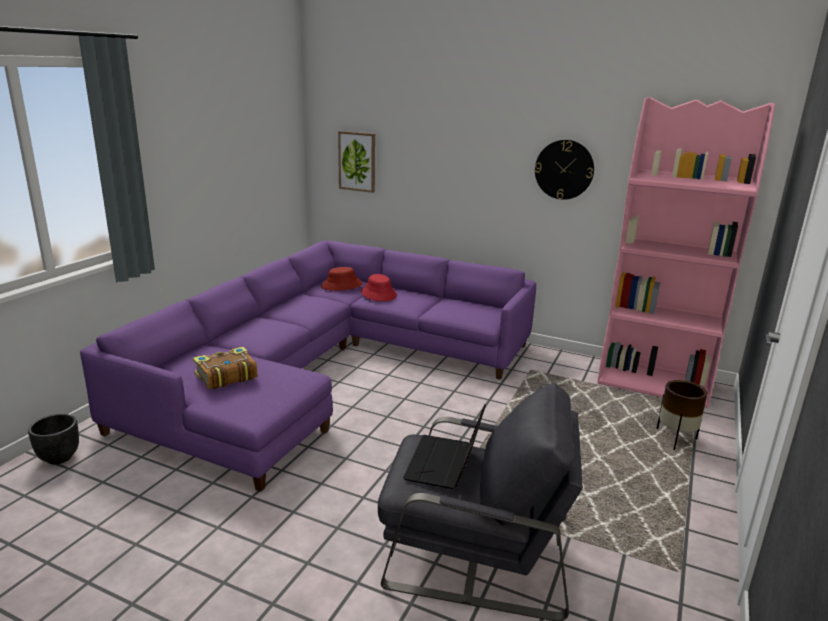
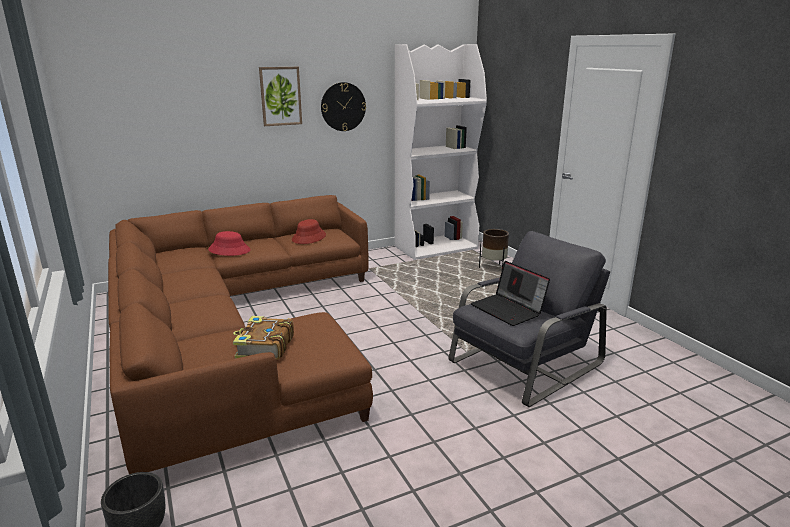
camera: 50 degrees left, 0 degrees up
(326, 367) = (233, 330): purple sofa -> brown sofa
(342, 285) = (183, 255): red hat -> red hat (309, 237)
(357, 161) = (137, 128): picture -> picture (280, 96)
(655, 382) = (436, 247): pink bookcase -> white bookcase

